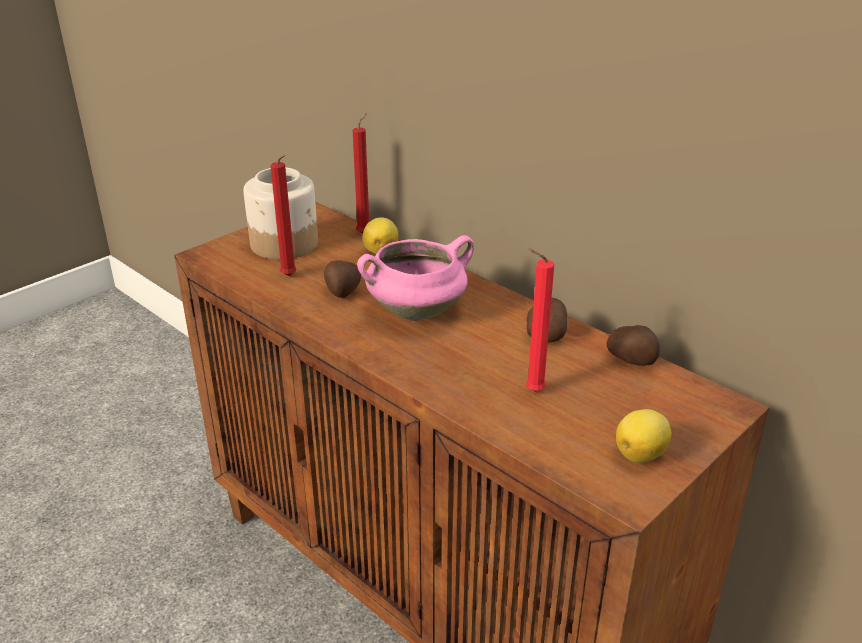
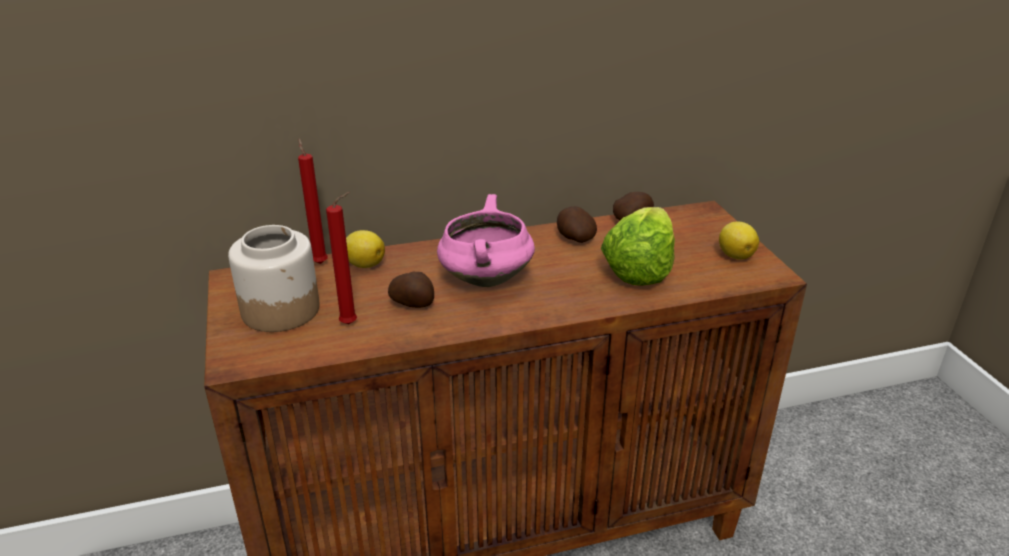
camera: 60 degrees left, 0 degrees up
(531, 391) = (639, 268): red candle -> lettuce

